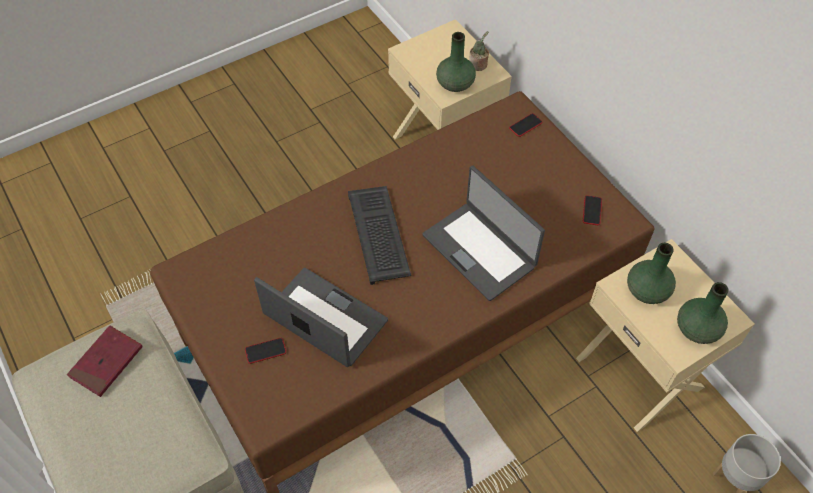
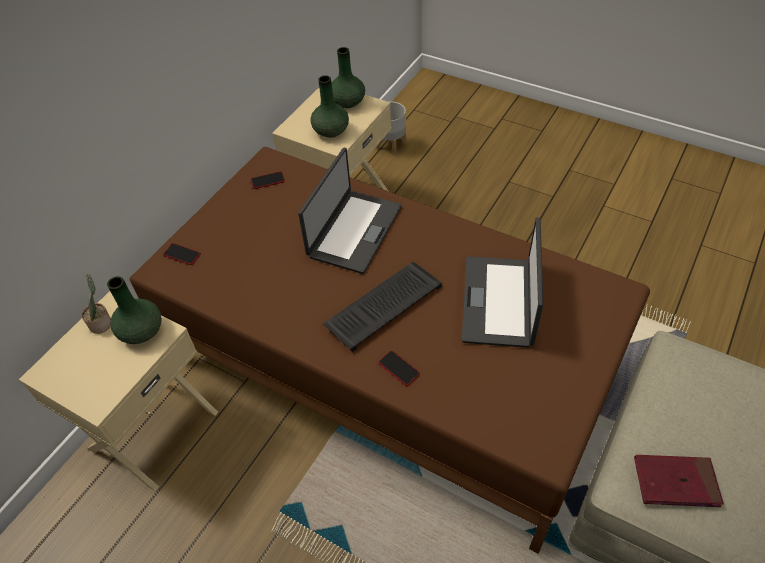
camera: 115 degrees left, 5 degrees down
(265, 351) = (563, 326): phone -> phone (399, 368)

